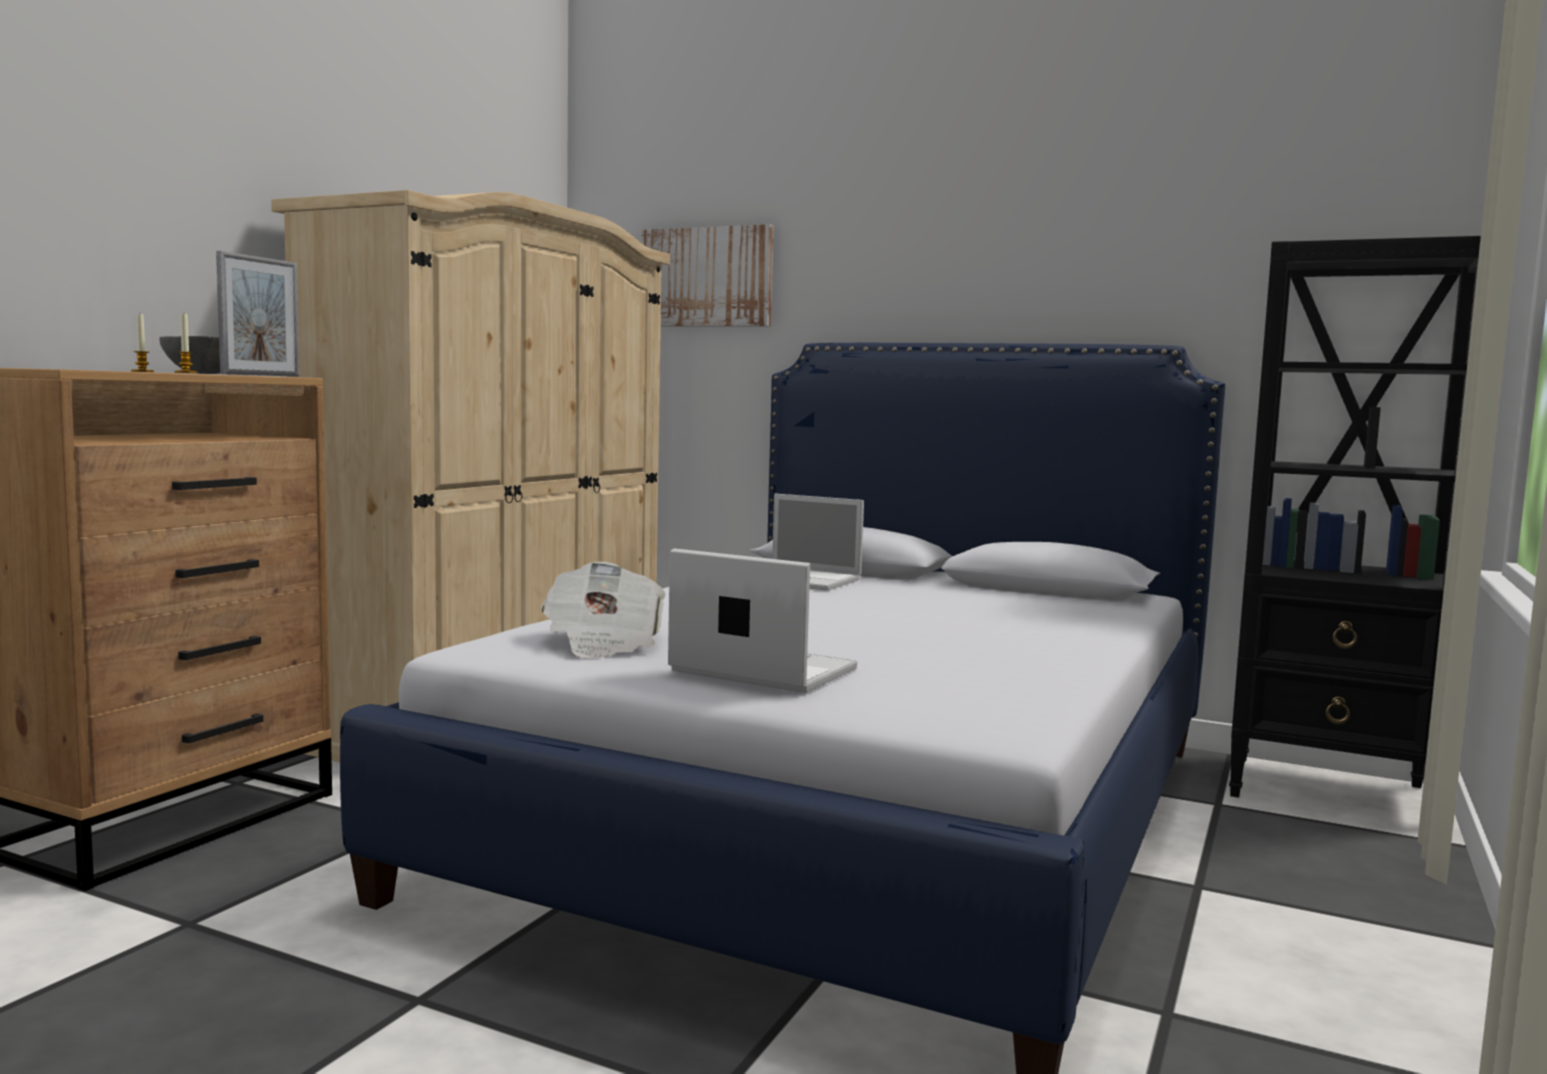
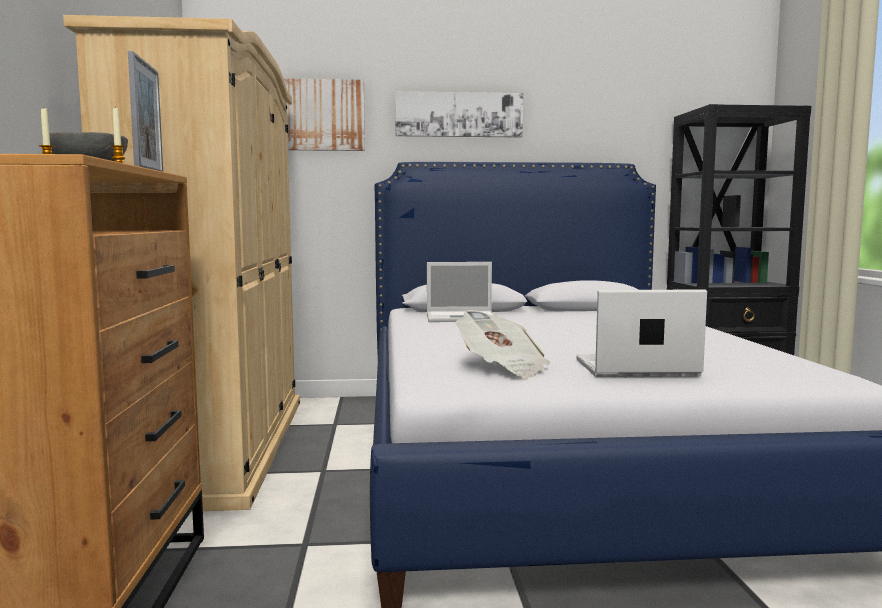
camera: 30 degrees left, 0 degrees up
(903, 270) = (459, 115): none -> picture

